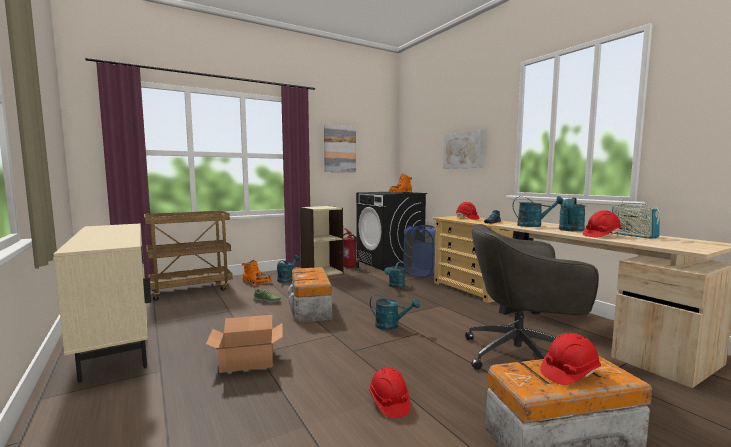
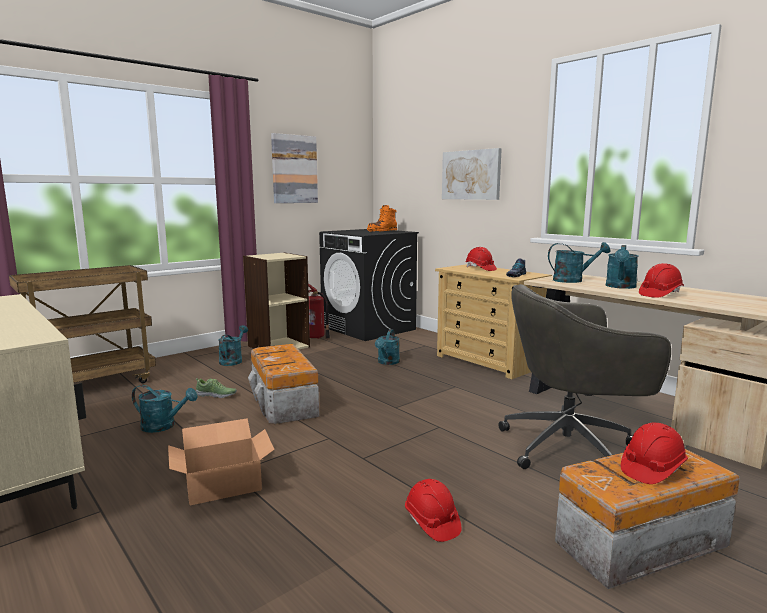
camera: 10 degrees left, 5 degrees up
(256, 282) = (189, 367): orange boot -> none
(391, 326) = (401, 419): turquoise watering can -> turquoise watering can (164, 426)
(421, 273) = (416, 342): blue laundry basket -> none
(632, 235) = (693, 293): radio -> none

